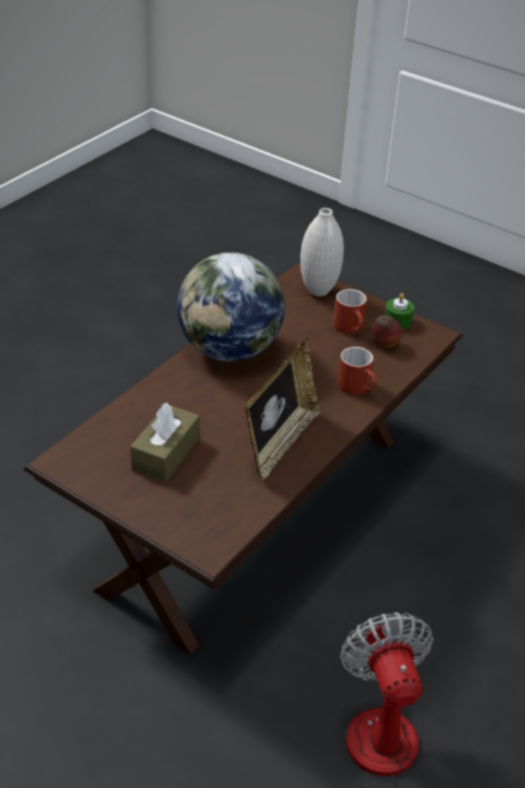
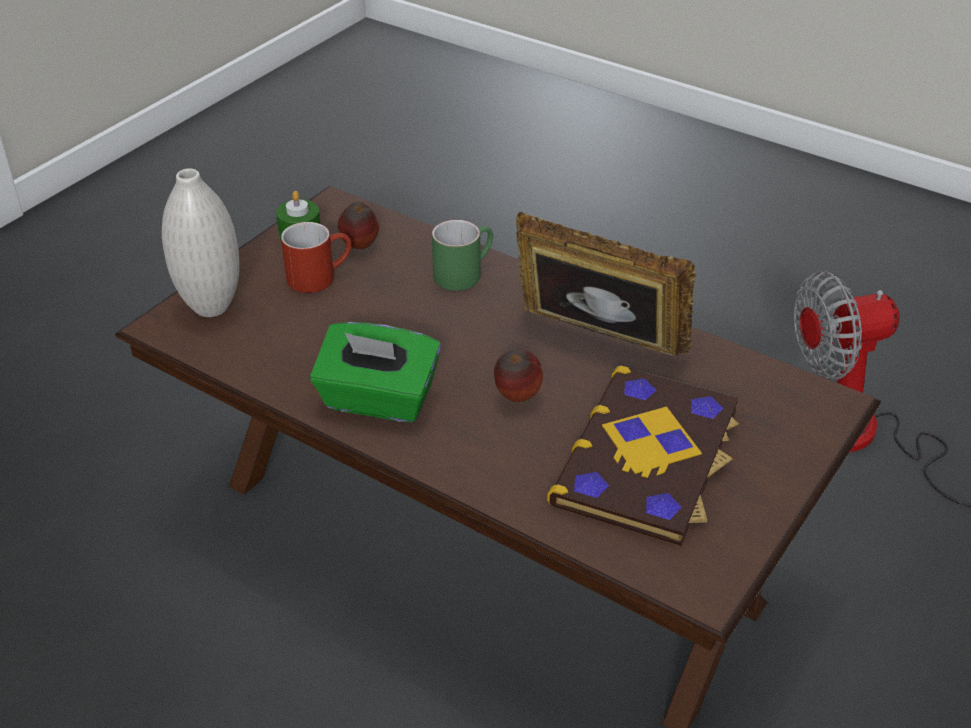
camera: 90 degrees left, 0 degrees up
(166, 454) = (650, 457): brown tissue box -> book
(227, 403) = (517, 398): none -> apple
(229, 350) = (378, 400): globe -> green tissue box
(358, 388) = (463, 272): red mug -> green mug

